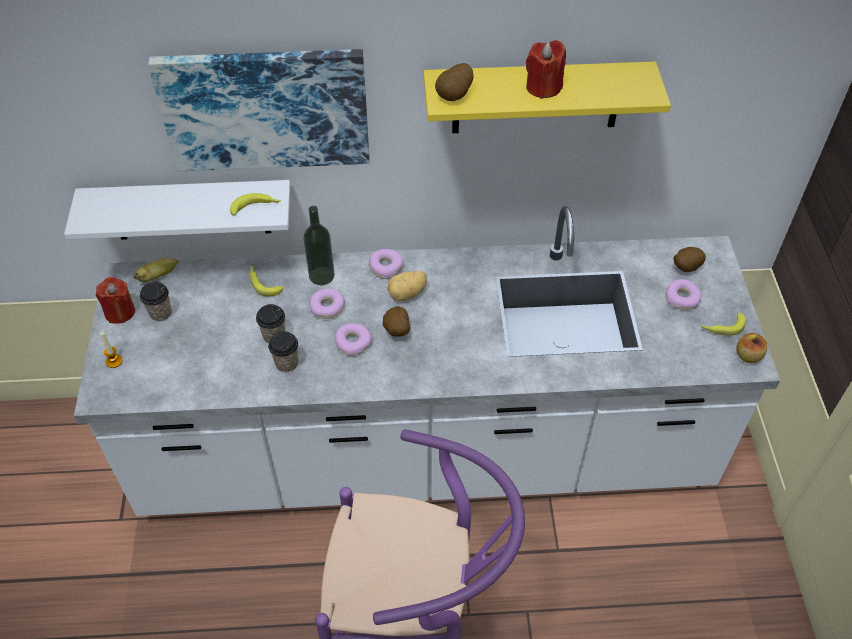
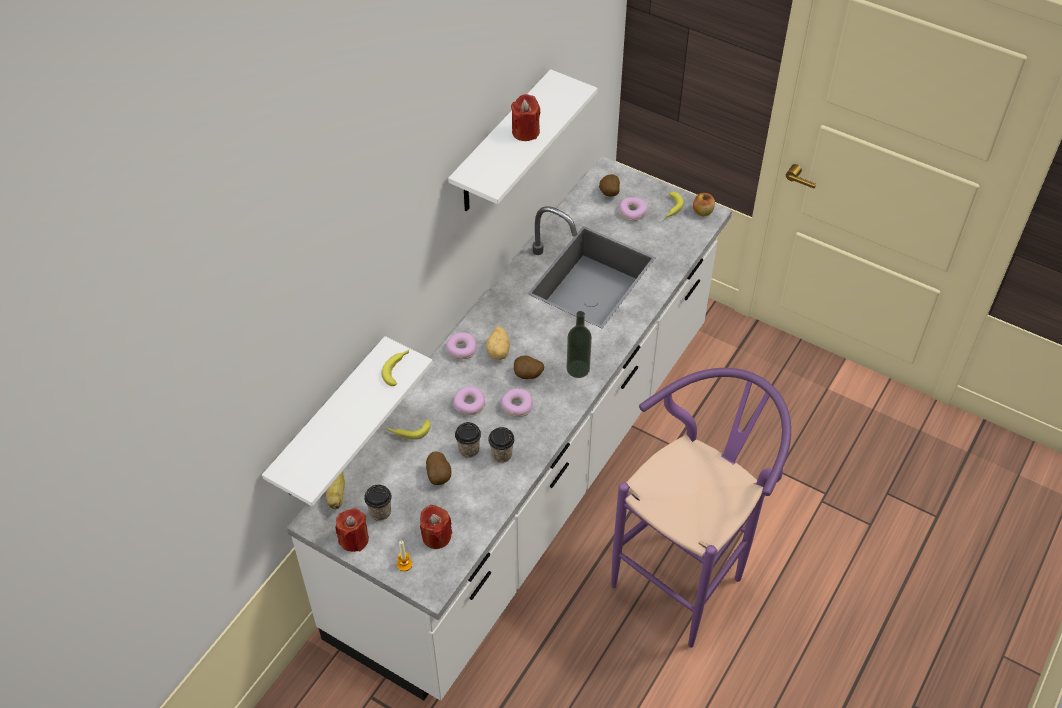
camera: 55 degrees left, 0 degrees up
(159, 367) = (436, 536): none -> red candle
(266, 108) = (370, 287): picture -> none
(321, 276) = (434, 392): bottle -> bottle (578, 369)
(455, 96) = (493, 177): potato -> potato (439, 476)
(536, 97) = (501, 145): yellow shelf -> white shelf

